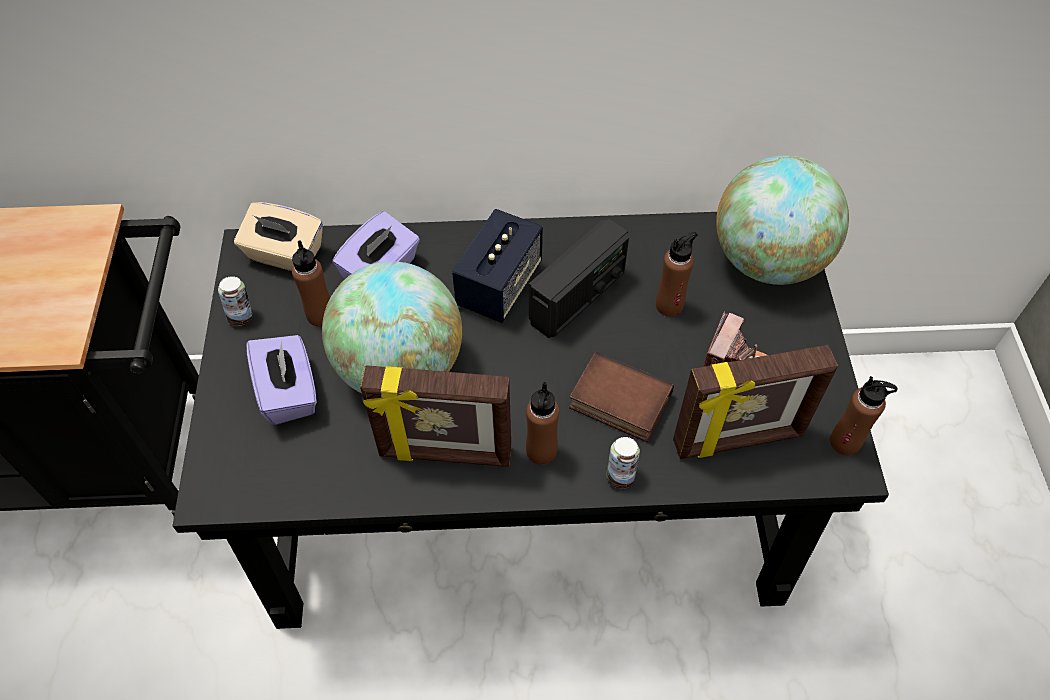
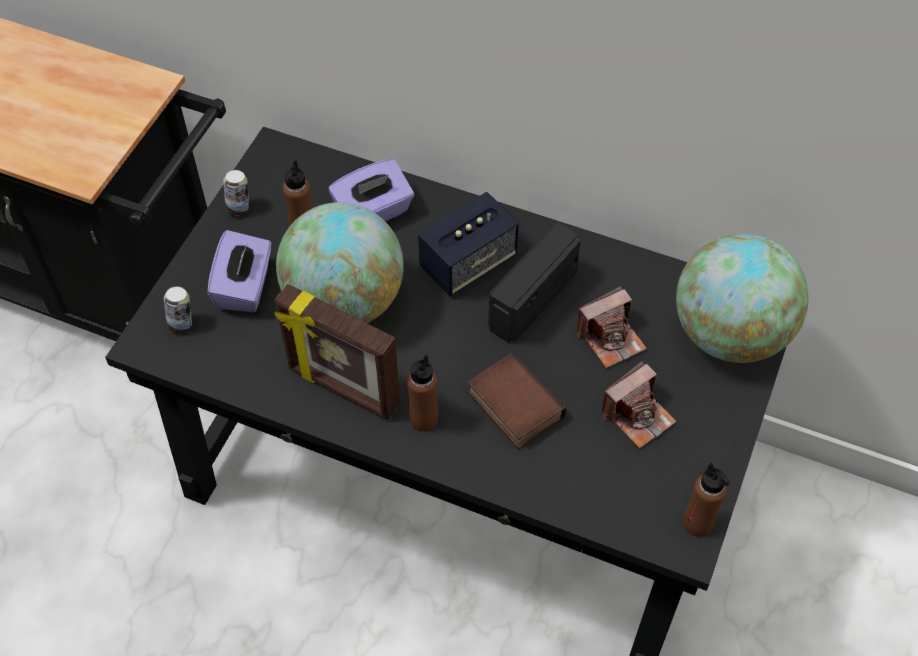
camera: 25 degrees right, 0 degrees up
(285, 254) = (301, 167): beige tissue box -> none
(578, 297) = (531, 300): radio -> radio turned 150 degrees clockwise
(620, 476) = (478, 467): can -> can (182, 324)
(669, 305) = (611, 339): brown bottle -> camera
(738, 440) = (600, 481): picture frame -> none

